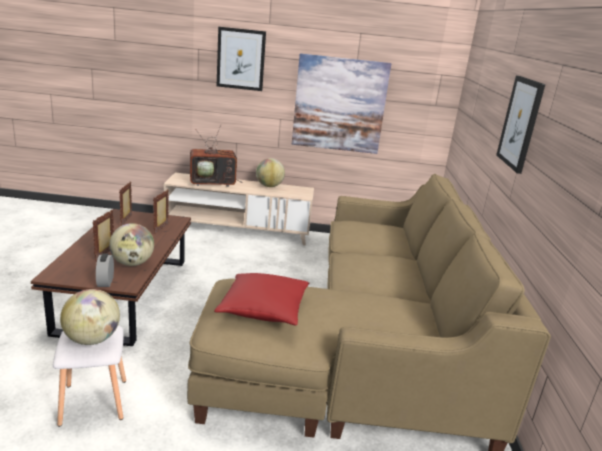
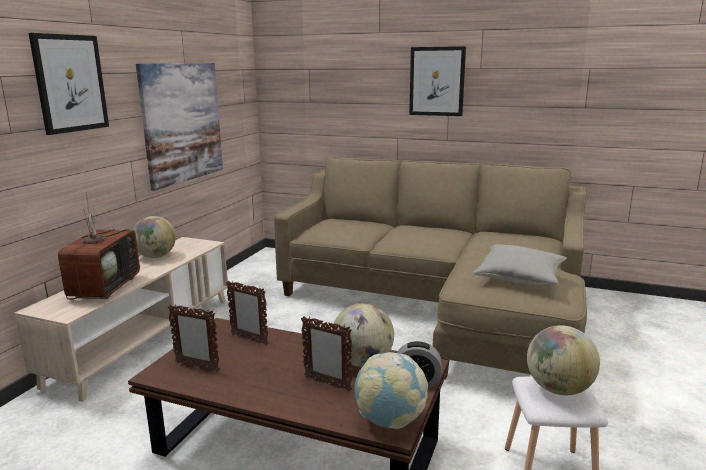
camera: 70 degrees left, 5 degrees down
(60, 274) = (390, 421): none -> globe
(263, 309) = (520, 277): red pillow -> grey pillow

